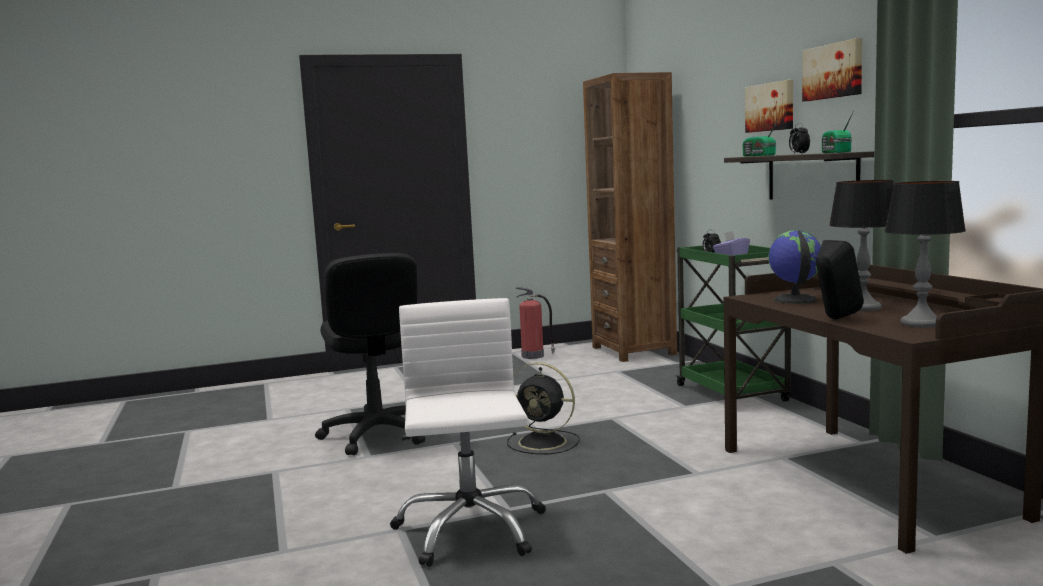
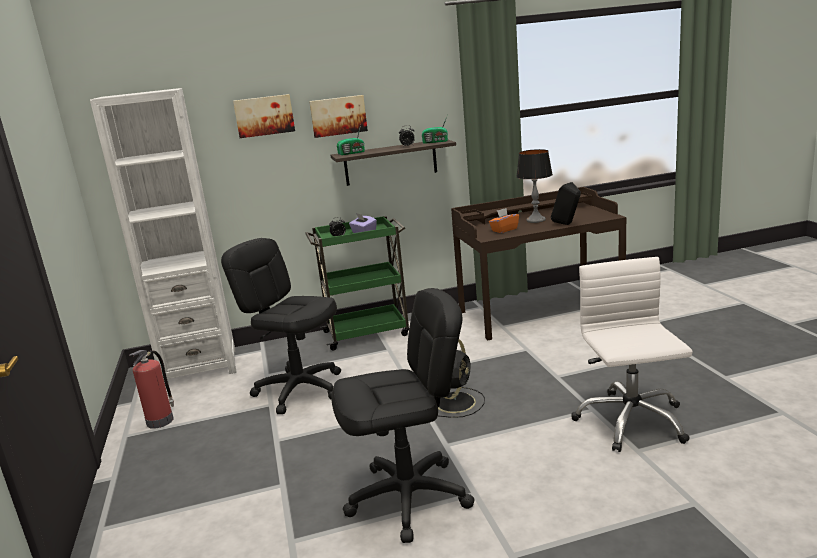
camera: 85 degrees left, 10 degrees up
(469, 530) = (630, 421): white office chair -> white office chair turned 90 degrees clockwise
(583, 384) = (300, 389): none -> black office chair
(633, 351) = (200, 367): brown bookcase -> white bookcase
(794, 300) = (504, 230): globe -> orange tissue box
(833, 71) = (404, 89): picture -> picture (264, 116)
(921, 323) = (581, 214): table lamp -> none

